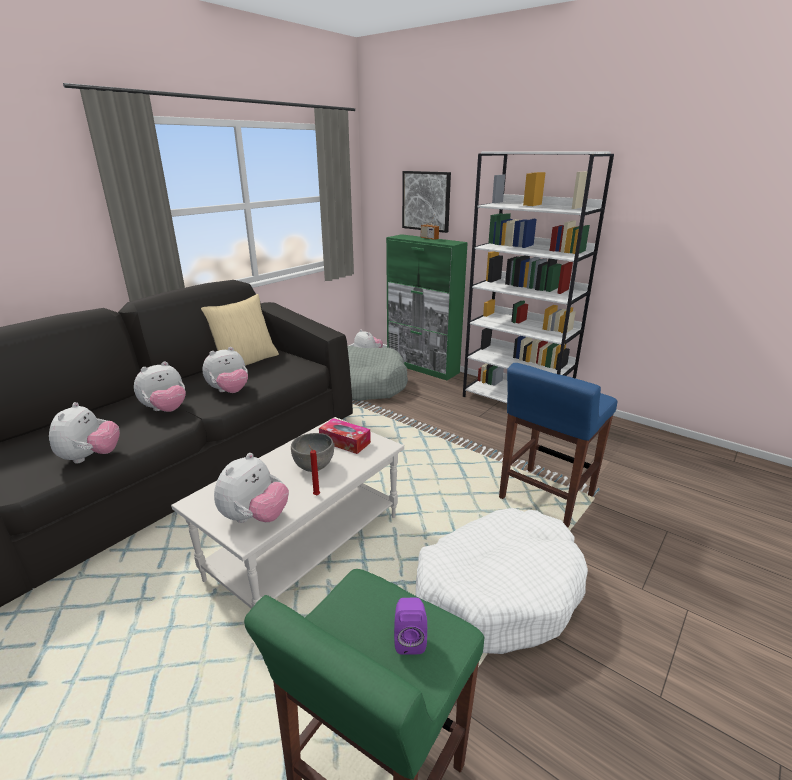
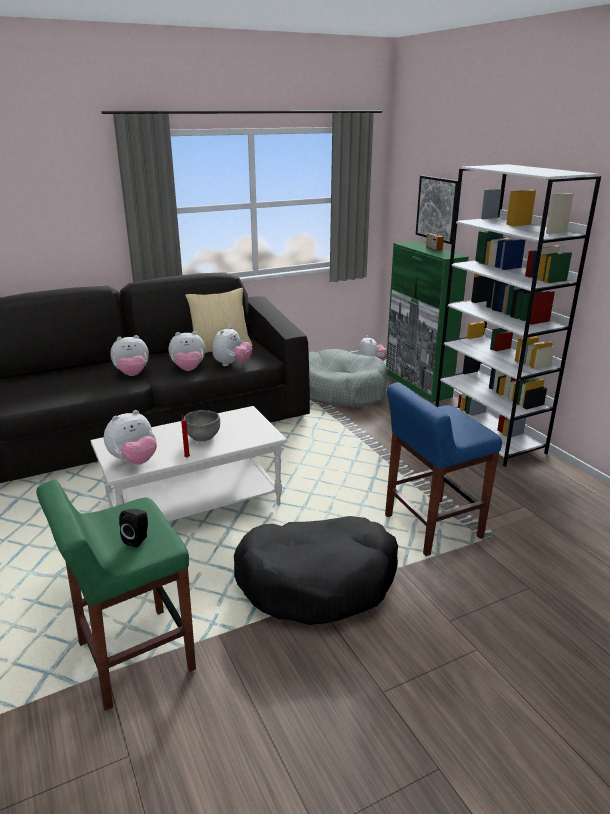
camera: 25 degrees right, 0 degrees up
(91, 457) = (63, 397): plush toy -> plush toy (232, 364)
(345, 442) = (242, 426): tissue box -> none
(409, 639) = (138, 539): purple speaker -> black speaker
(498, 590) = (317, 581): white dog bed -> black dog bed

